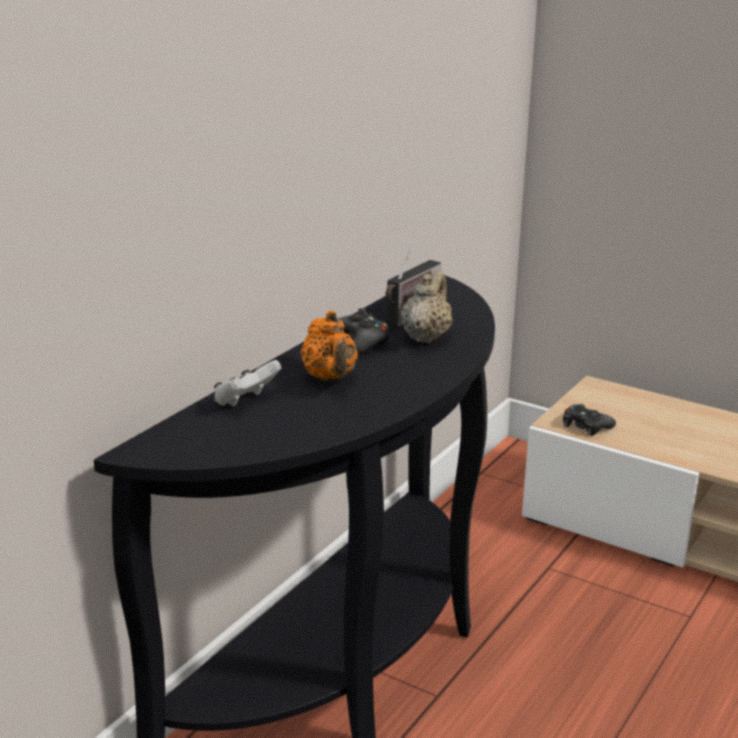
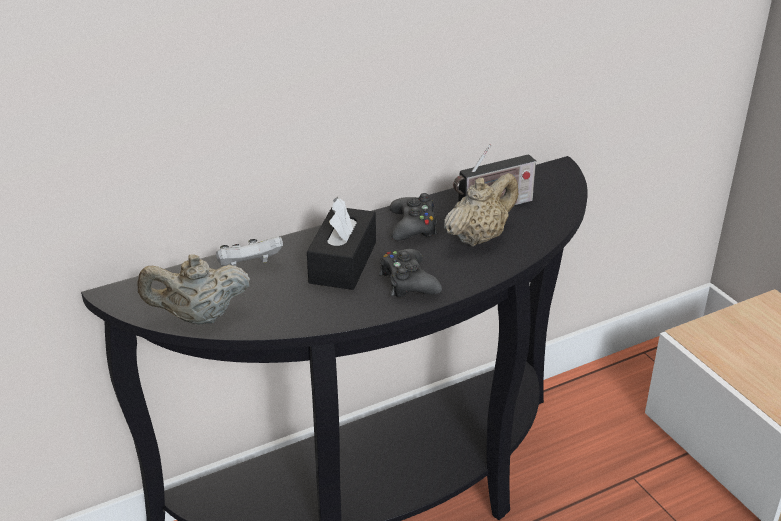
camera: 30 degrees right, 10 degrees up
(244, 447) = (198, 317): none -> beige teapot
(330, 379) = (343, 262): orange teapot -> black tissue box
(585, 426) = (720, 349): black game controller -> black game controller (408, 282)

